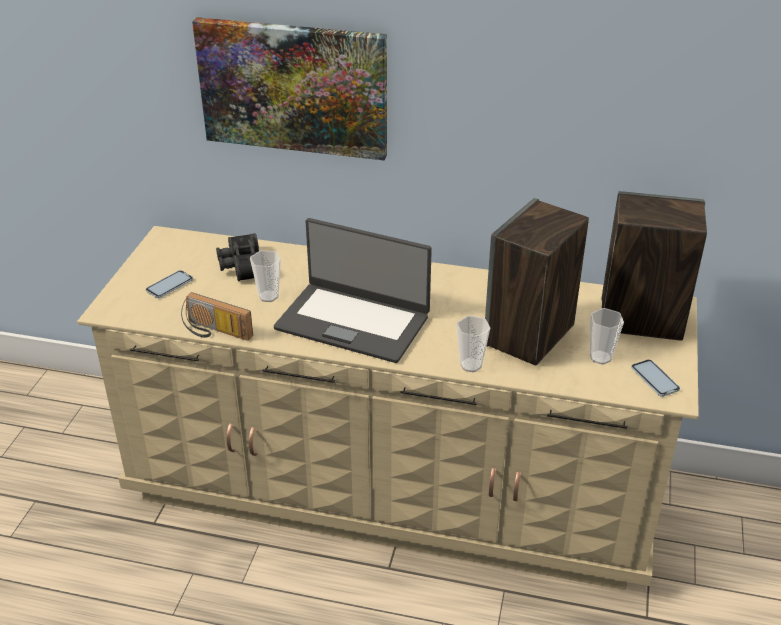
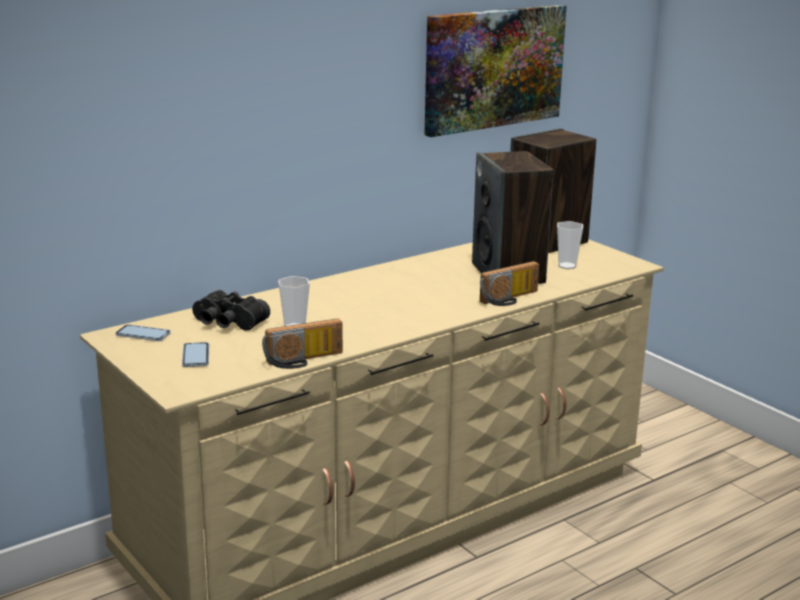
camera: 50 degrees left, 15 degrees down
(293, 87) = (231, 118): picture -> picture (493, 68)
(353, 321) = (389, 313): laptop -> none
(470, 365) = (511, 299): cup -> radio
(654, 379) = (612, 262): phone -> phone (143, 334)

